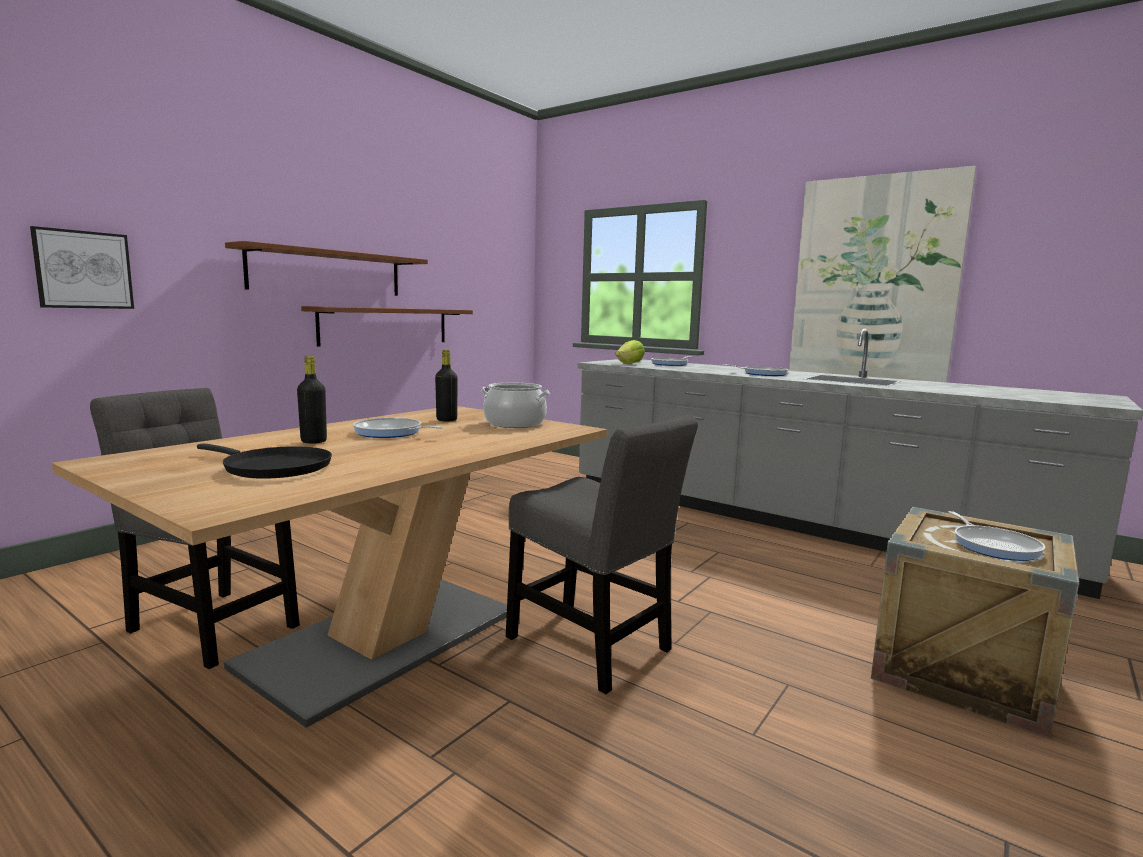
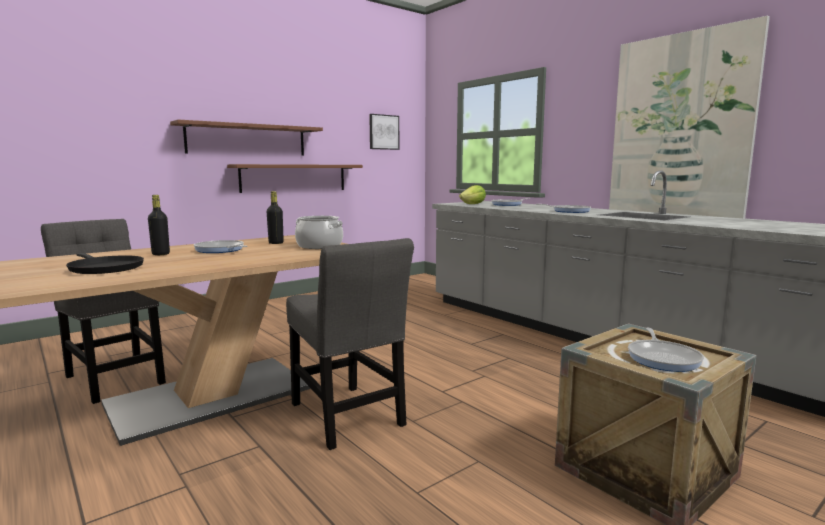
camera: 15 degrees right, 0 degrees up
(83, 270) = (74, 143): picture -> picture (383, 132)

